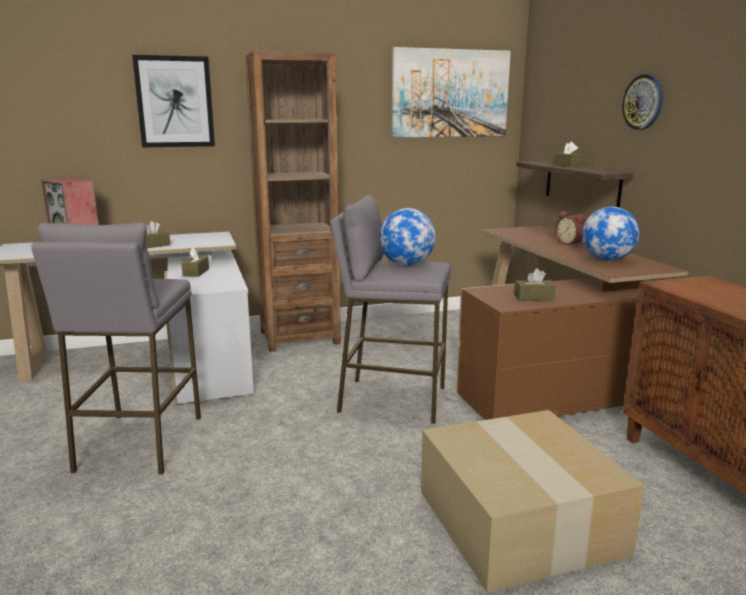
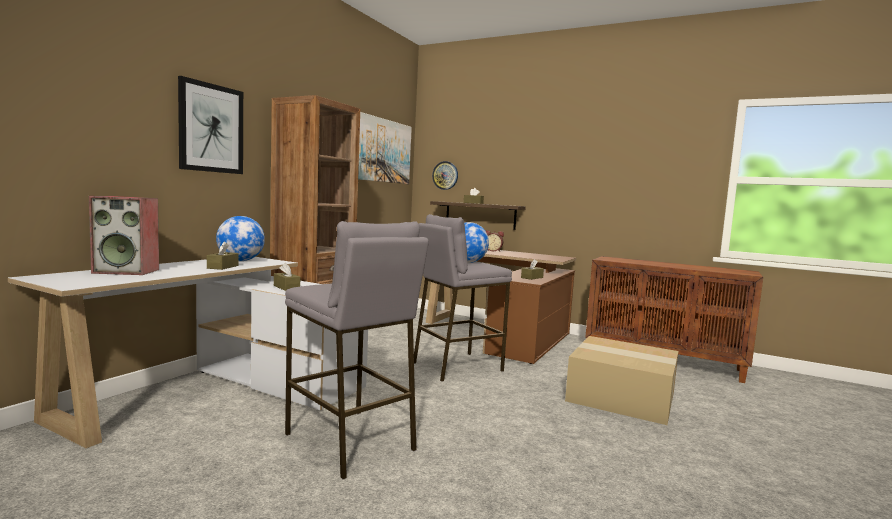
camera: 45 degrees left, 10 degrees down
(607, 260) = (534, 256): globe -> globe (240, 261)
(643, 102) = (529, 165): wall clock -> wall clock (445, 175)

